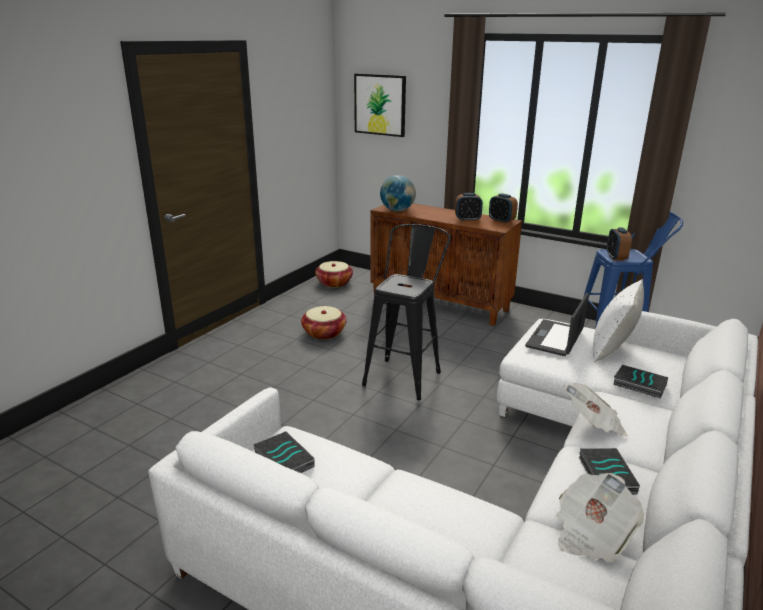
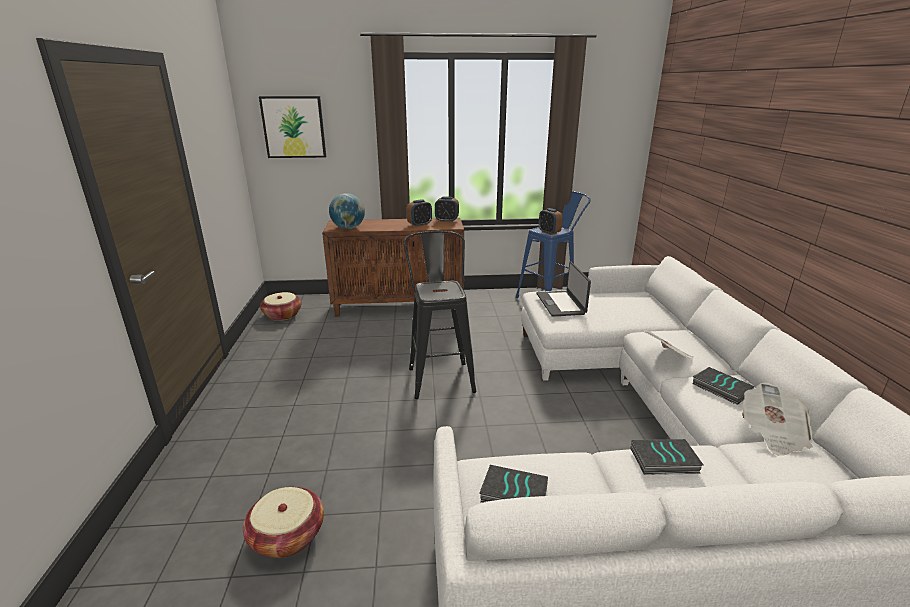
camera: 35 degrees left, 0 degrees up
(324, 333) = (325, 364): basket -> basket (287, 536)
(612, 350) = (603, 300): white pillow -> none
(639, 385) = (649, 319): book -> book (664, 461)

